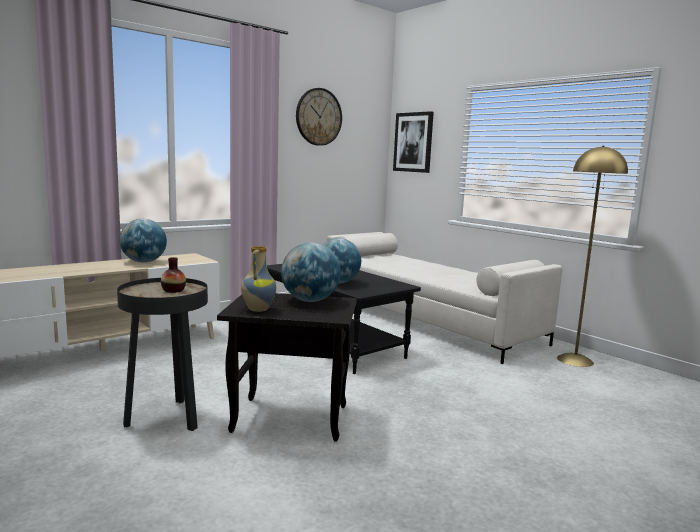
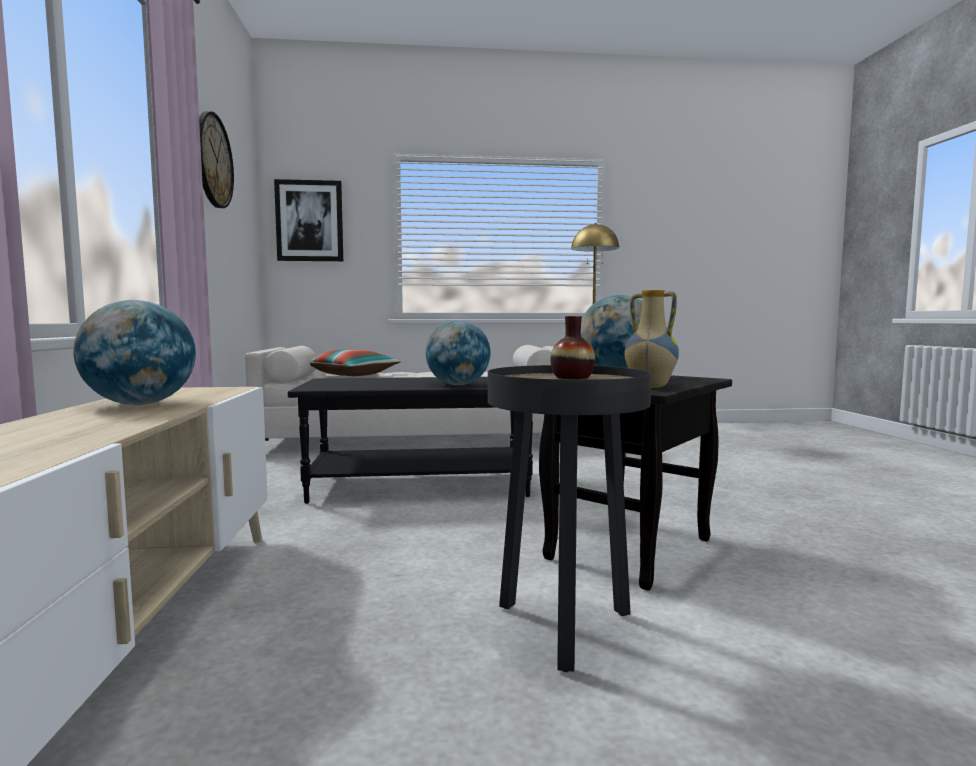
camera: 55 degrees left, 5 degrees down
(398, 260) = (352, 375): none -> pillow

